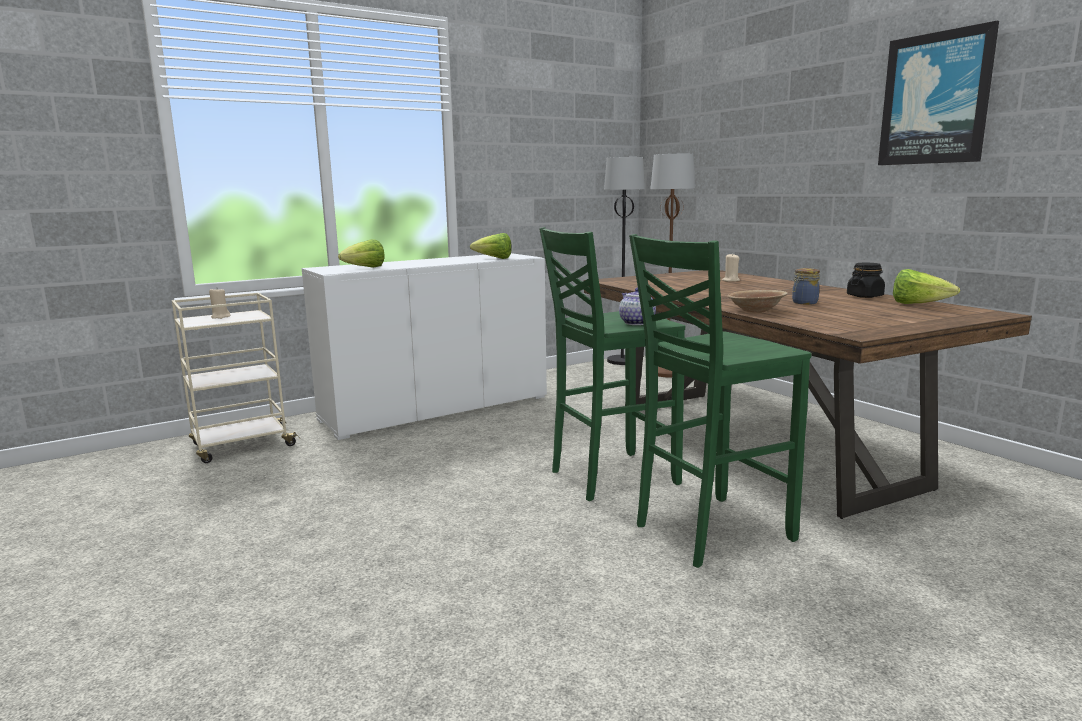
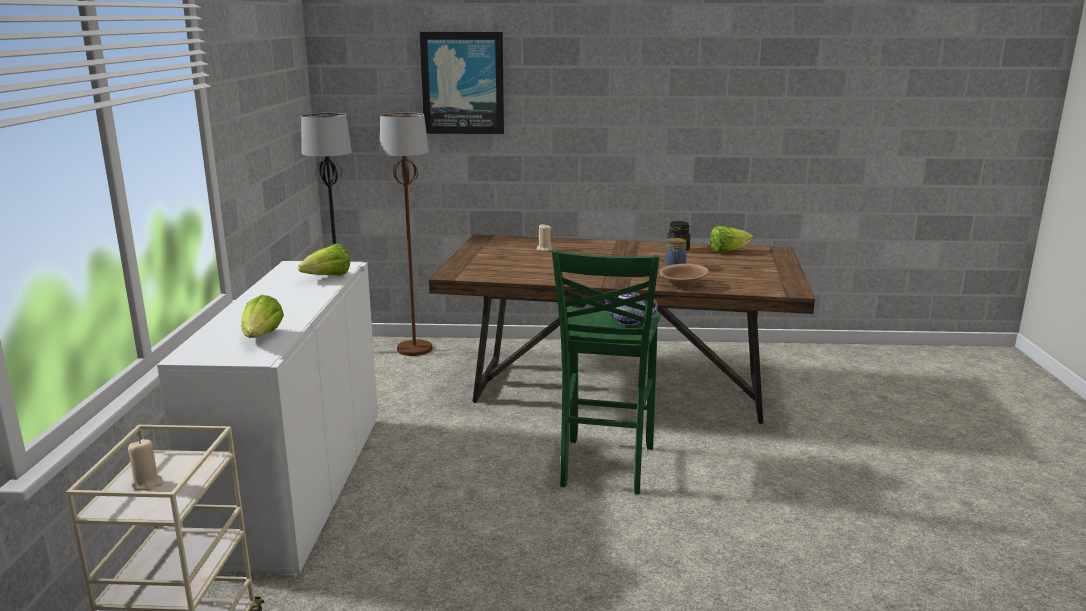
camera: 55 degrees left, 5 degrees up
(708, 531) = (736, 472): green stool -> none
(935, 99) = (666, 80): picture -> picture (463, 83)

